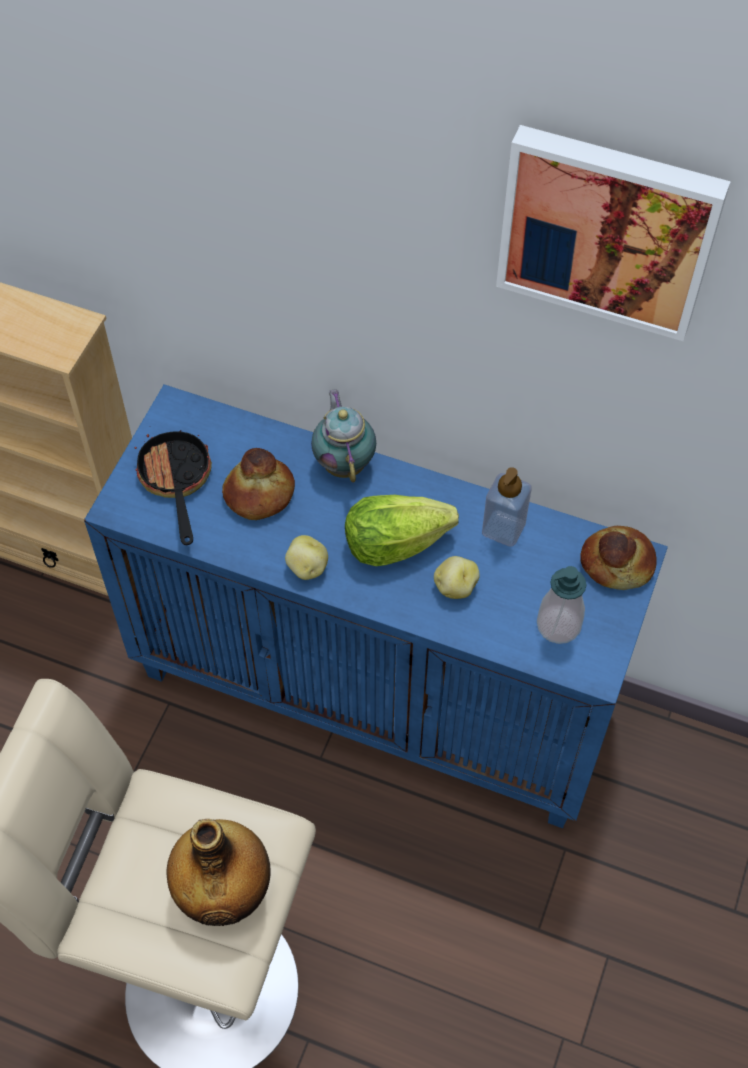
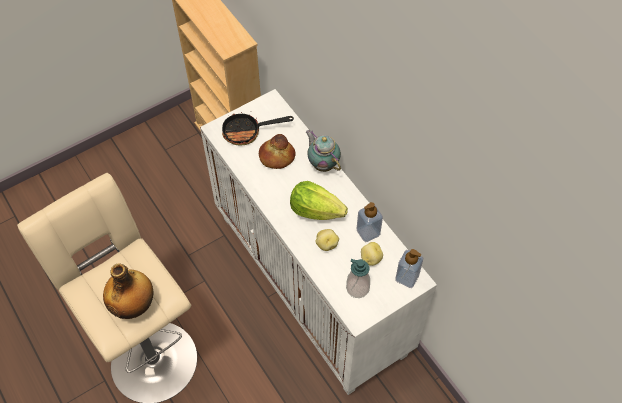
camera: 35 degrees right, 0 degrees up
(176, 482) = (247, 132): frying pan -> frying pan turned 120 degrees counterclockwise
(307, 568) = (271, 199): potato -> potato (370, 258)
(344, 462) = (323, 164): teapot -> teapot turned 60 degrees counterclockwise
(378, 691) = (313, 284): blue cabinet -> white cabinet
(608, 228) = (428, 105): picture -> none
(617, 562) = (407, 277): bread -> soap dispenser

